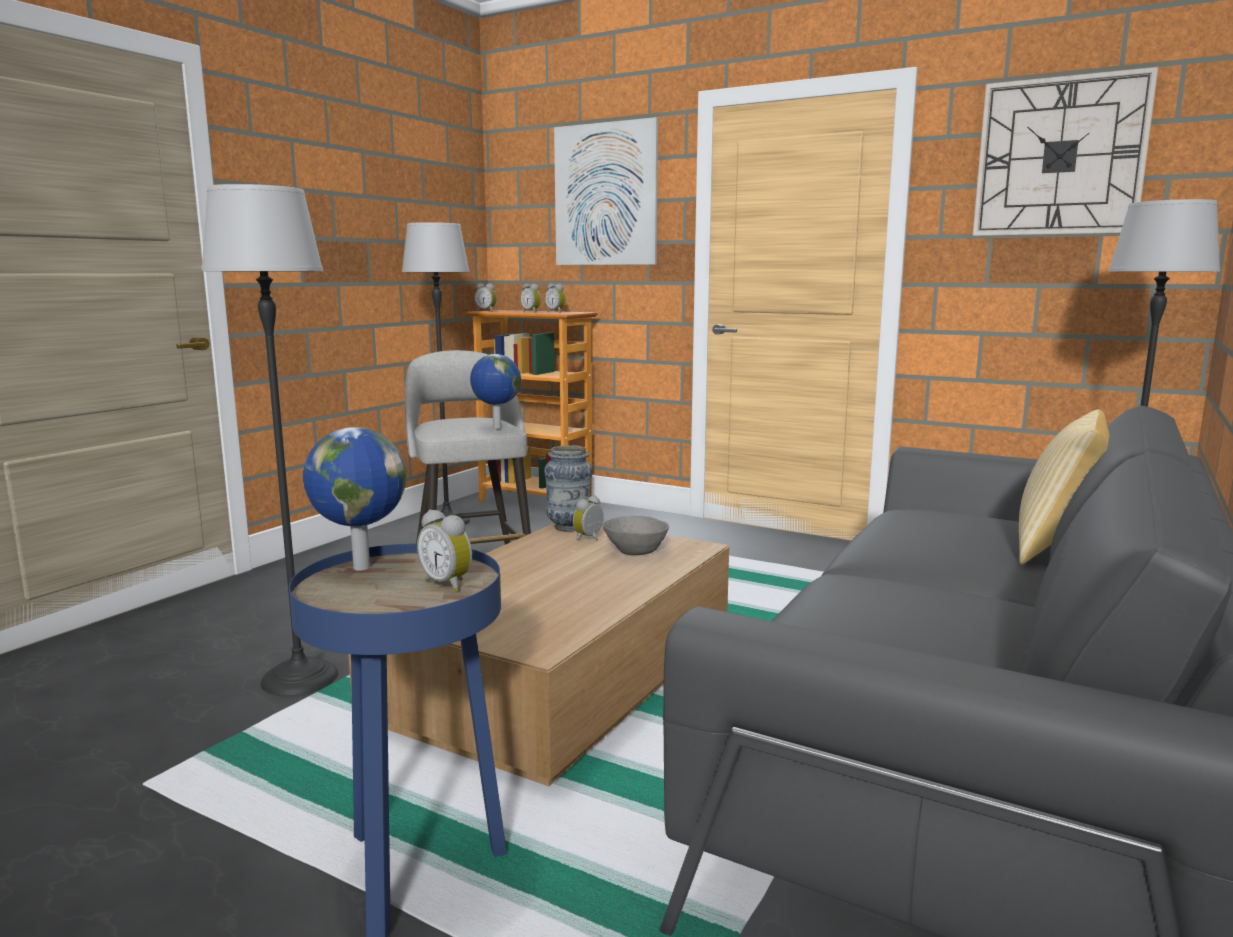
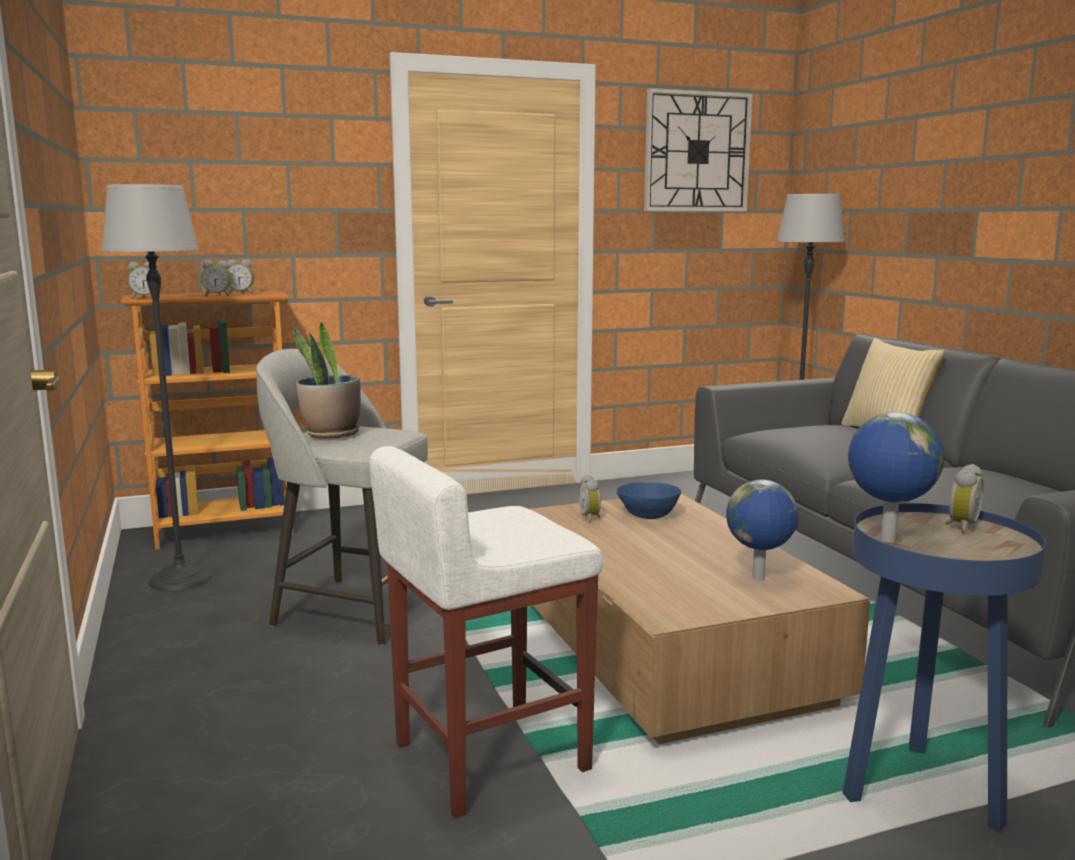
camera: 50 degrees left, 0 degrees up
(300, 677) = (488, 757): floor lamp -> white stool
(449, 584) = (960, 527): alarm clock -> alarm clock turned 45 degrees counterclockwise
(455, 421) = (331, 434): none -> potted plant
(496, 428) = (401, 432): globe -> globe (759, 579)
(569, 527) = (546, 515): vase -> none
(605, 195) = (277, 154): picture -> none
(636, 551) = (649, 515): grey bowl -> blue bowl

